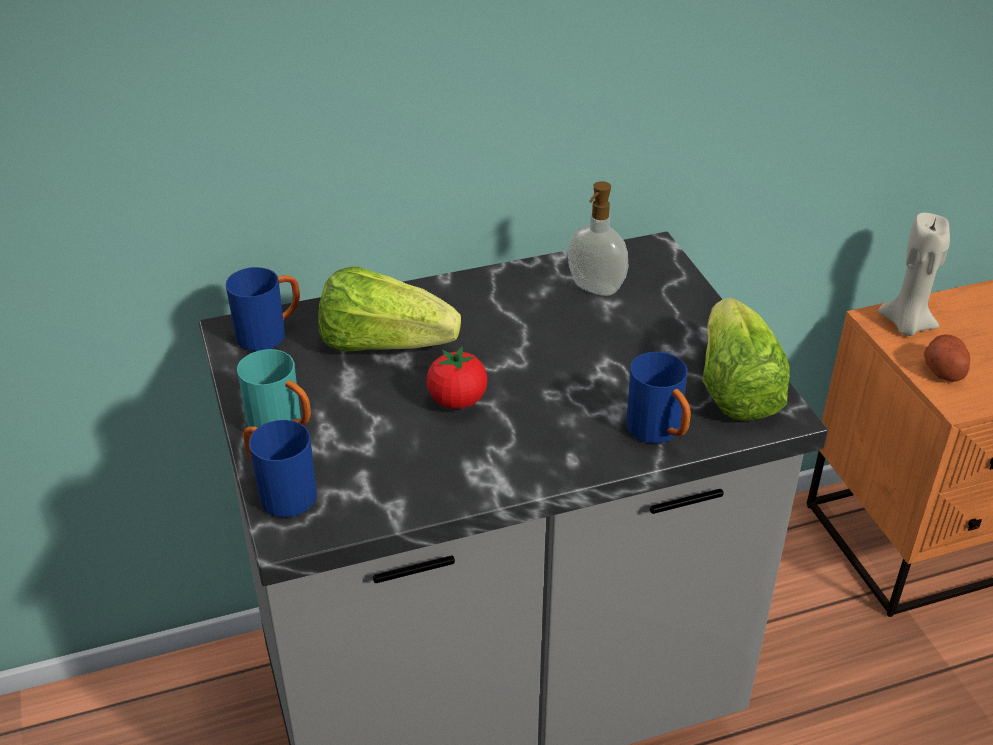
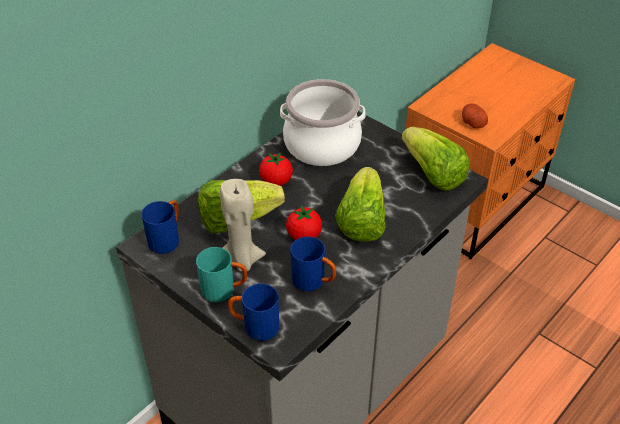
camera: 30 degrees left, 5 degrees up
(483, 314) = (276, 181): none -> tomato
(562, 413) = (361, 221): none -> lettuce
(594, 289) = (322, 144): soap dispenser -> cooking pot
(659, 433) = (416, 212): blue mug -> blue mug (314, 282)
(906, 325) = (440, 104): beige candle -> beige candle (242, 260)

